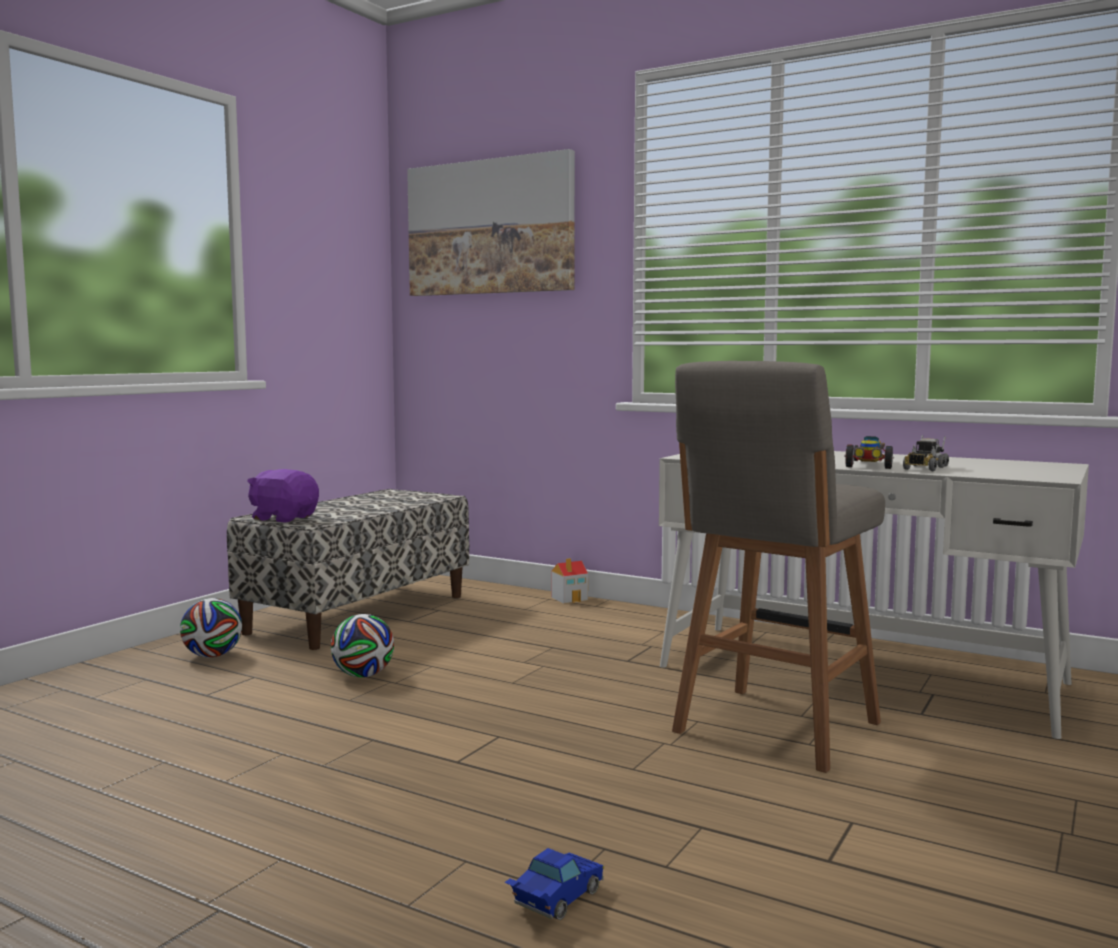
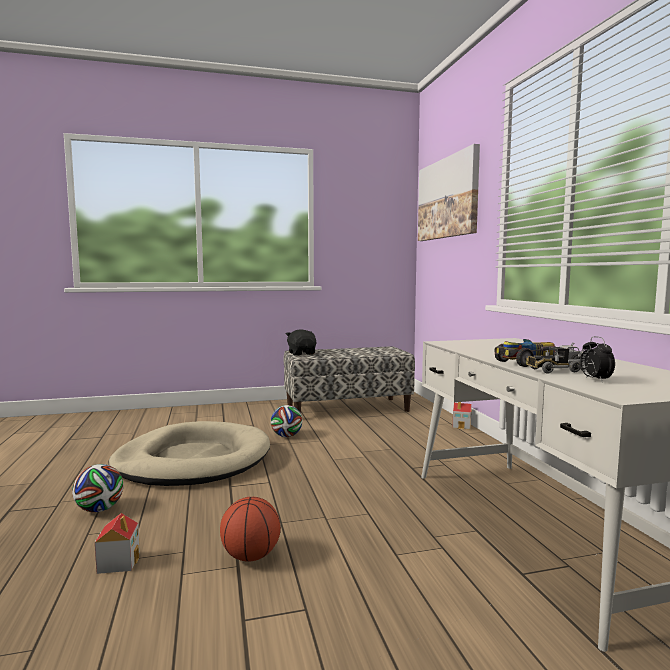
camera: 45 degrees right, 0 degrees up
(212, 656) = (260, 412): football -> football (99, 509)
(284, 518) = (302, 353): purple plush toy -> black plush toy
(293, 755) = (193, 460): none -> beige dog bed
(555, 901) = (119, 562): blue toy car -> toy house
(690, 812) = (251, 556): none -> basketball
(773, 729) = (396, 537): grey stool -> none
(982, 471) = (595, 380): none -> alarm clock

